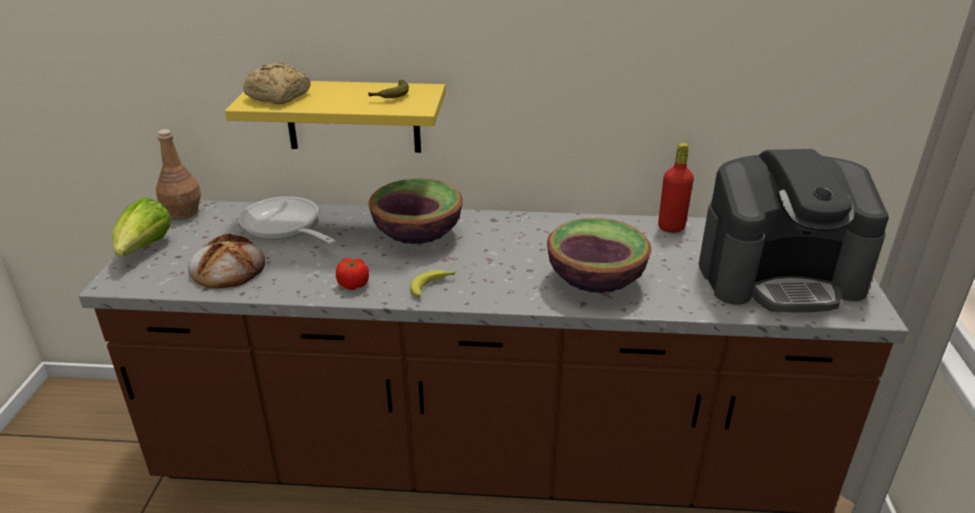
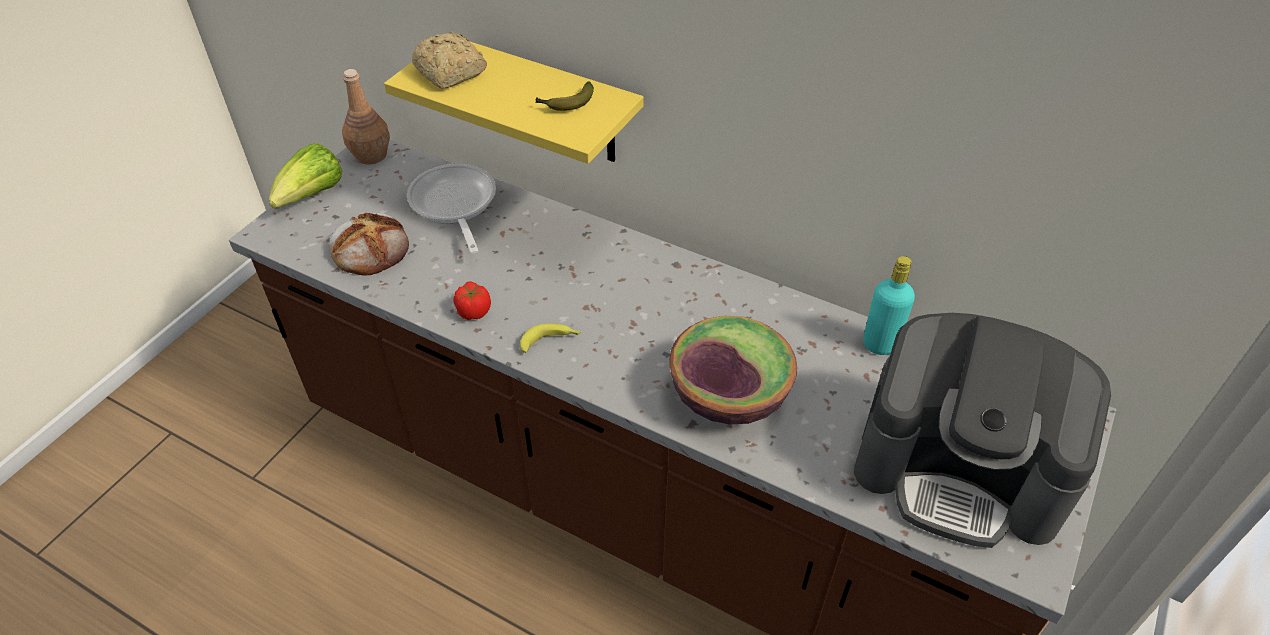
camera: 25 degrees right, 15 degrees up
(417, 234) = (579, 261): bowl -> none
(671, 227) = (879, 344): red bottle -> turquoise bottle

